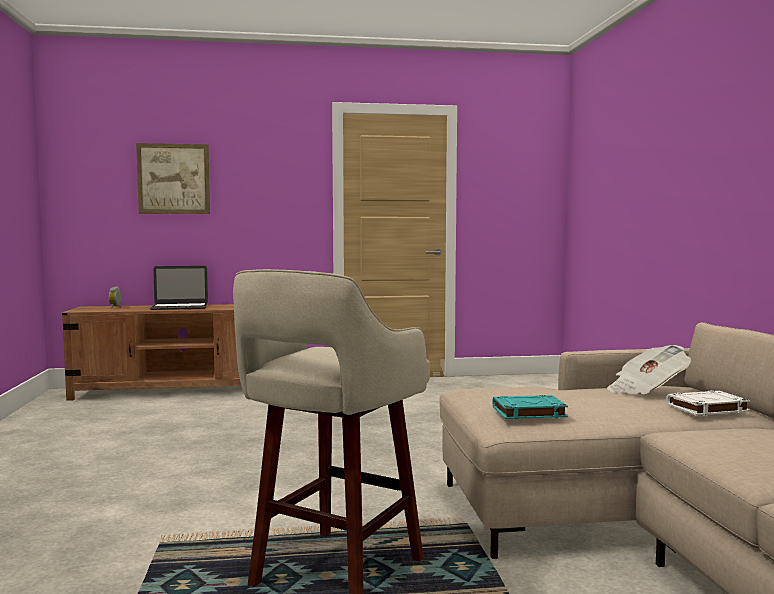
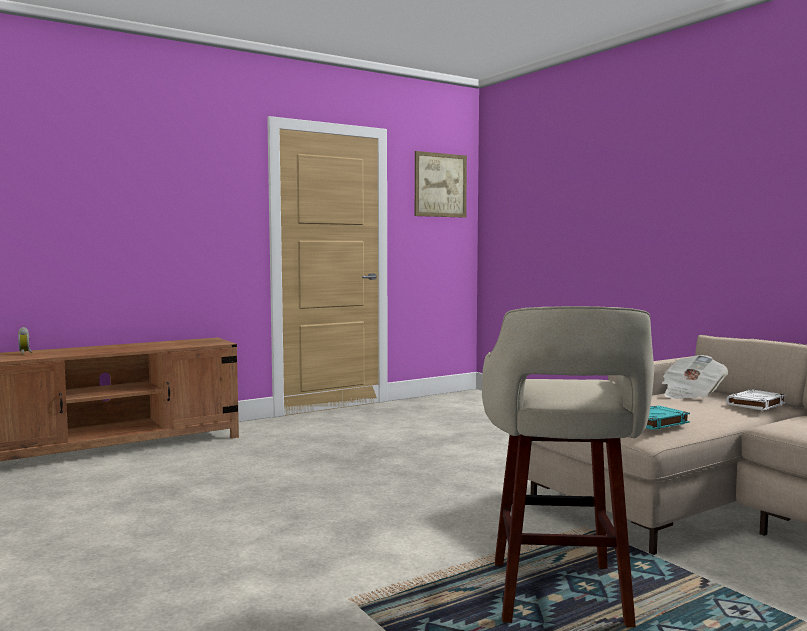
camera: 25 degrees left, 0 degrees up
(173, 179) = (89, 194): picture -> picture (440, 185)
(179, 307) = (110, 348): laptop -> none

